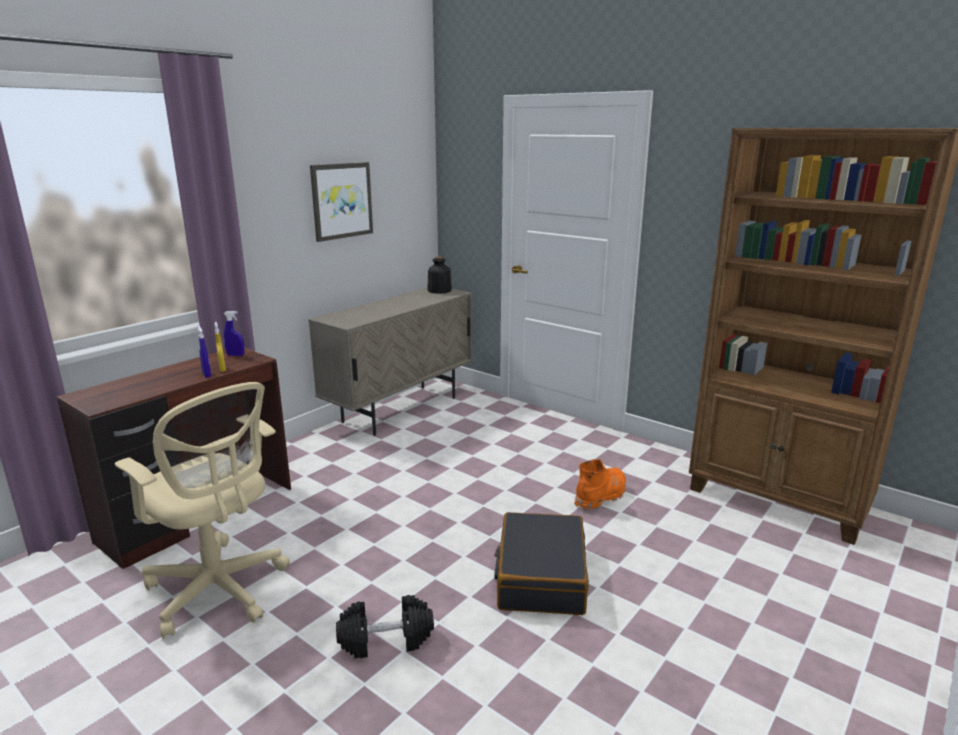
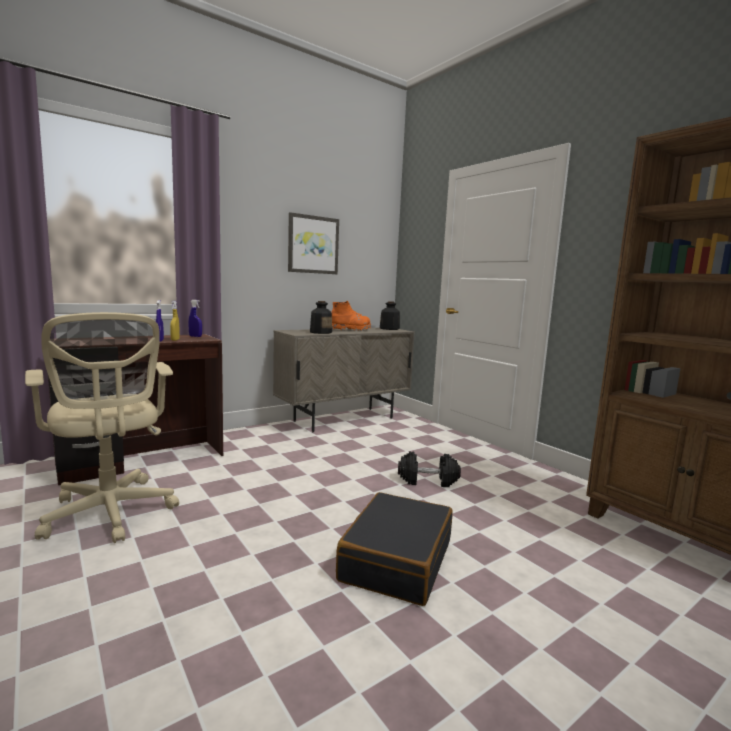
camera: 15 degrees right, 10 degrees down
(369, 315) = (320, 332): none -> bottle
(386, 640) = (213, 584): black dumbbell -> black dumbbell (428, 480)
(601, 496) = (490, 504): orange boot -> orange boot (350, 329)

